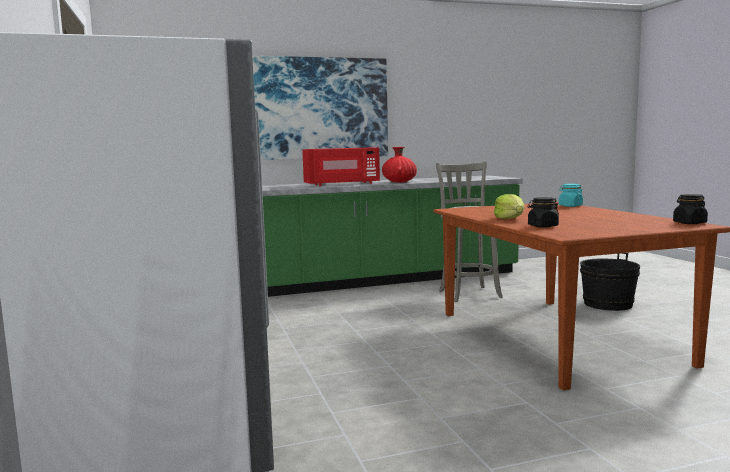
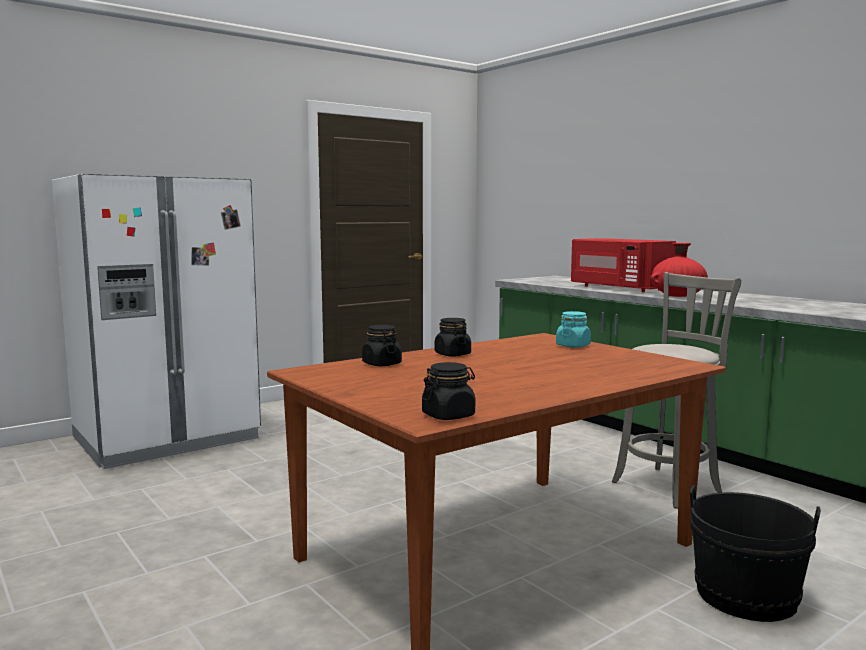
camera: 70 degrees right, 0 degrees up
(316, 108) = (649, 184): picture -> none
(510, 219) = (452, 354): lettuce -> black jar
(570, 206) = (653, 371): turquoise jar -> turquoise jar (573, 346)

